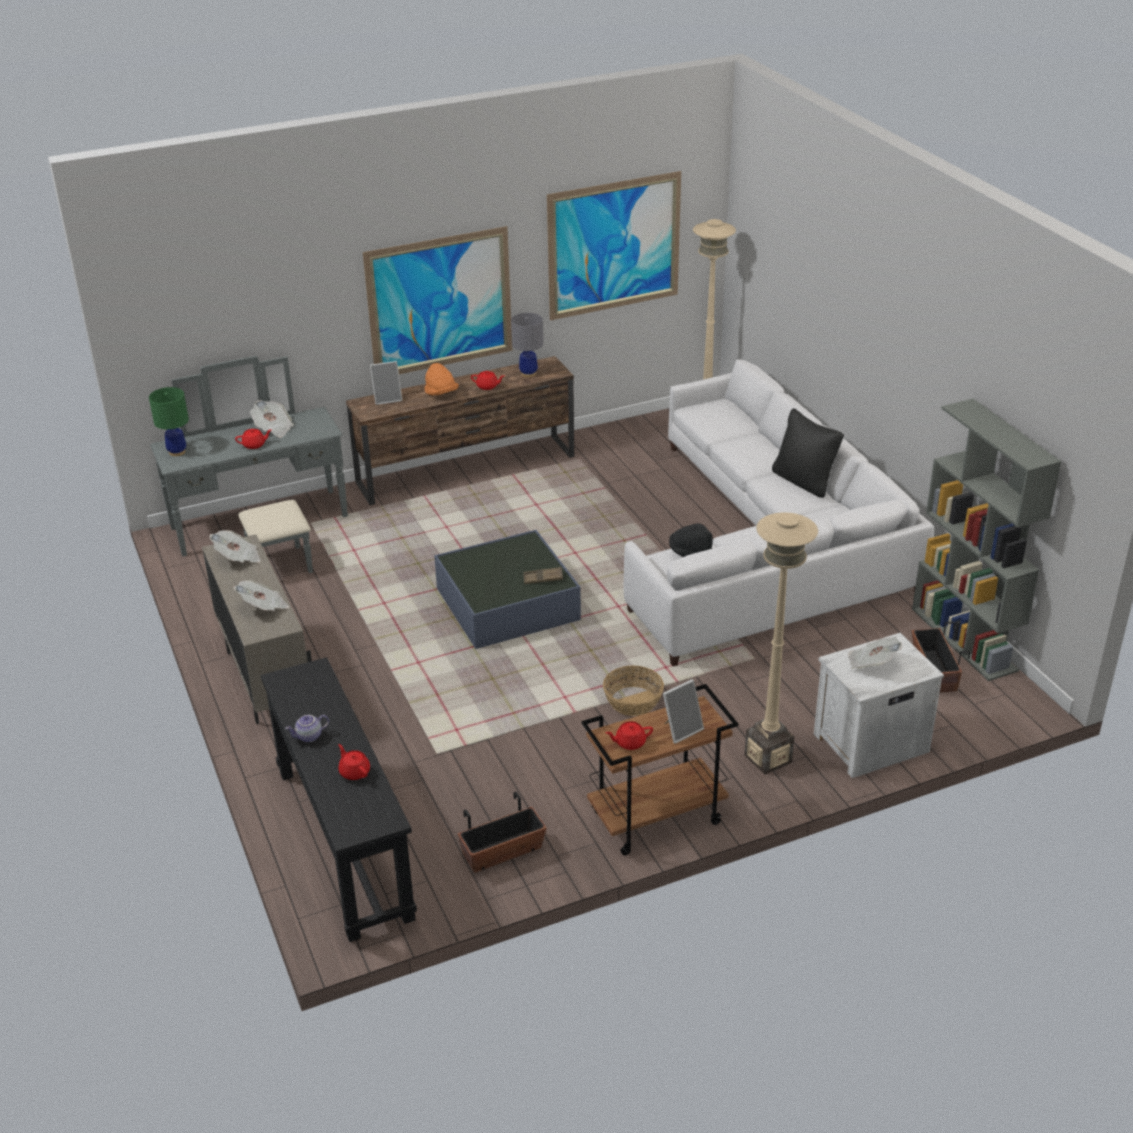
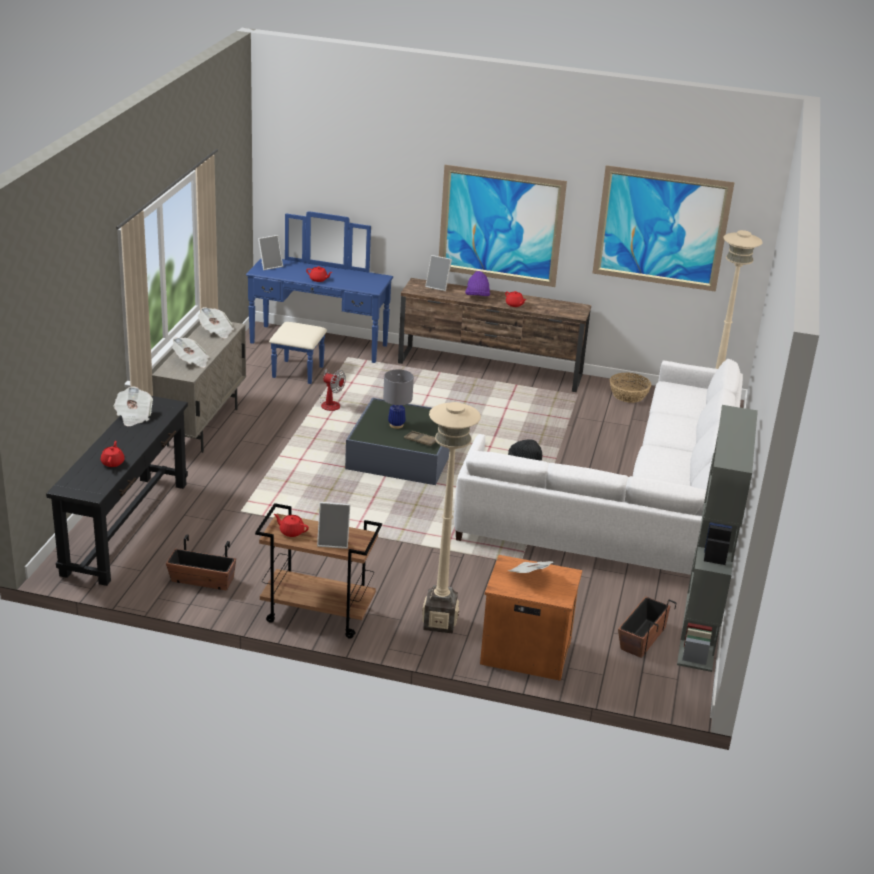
camera: 35 degrees right, 5 degrees down
(177, 452) = (270, 266): green table lamp -> picture frame
(265, 531) = (314, 350): grey dresser -> blue dresser
(273, 428) = (343, 275): newspaper -> newspaper (133, 416)
(309, 737) = (117, 434): teapot -> none
(362, 584) = (330, 403): none -> fan
(441, 393) = (477, 297): orange hat -> purple hat
(528, 373) = (555, 308): grey table lamp -> grey table lamp (396, 425)
(632, 701) = (400, 545): basket -> basket (628, 395)
(804, 481) = (683, 461): black pillow -> none
(869, 742) = (524, 651): white nightstand -> orange nightstand

